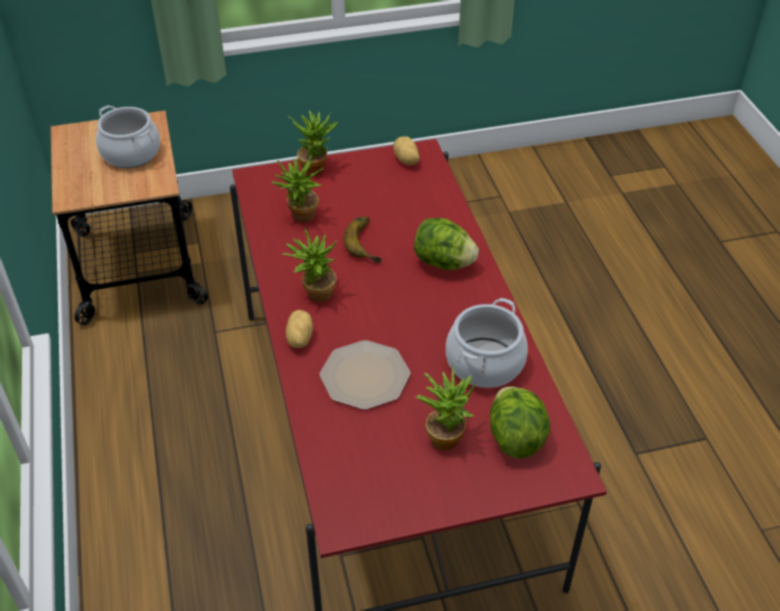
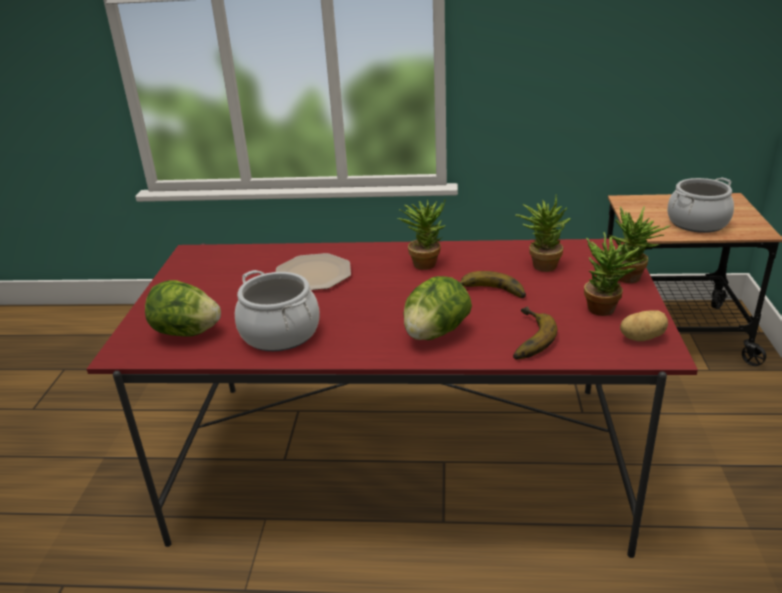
camera: 110 degrees right, 15 degrees down
(298, 339) = (375, 251): potato -> none
(430, 214) = (524, 338): none -> banana
(445, 435) = (222, 300): potted plant -> potted plant (606, 310)

